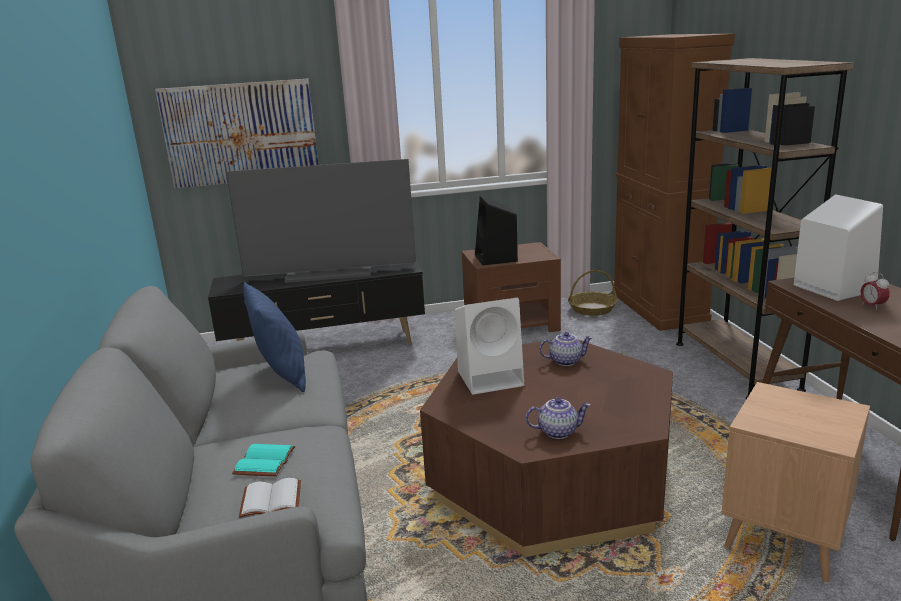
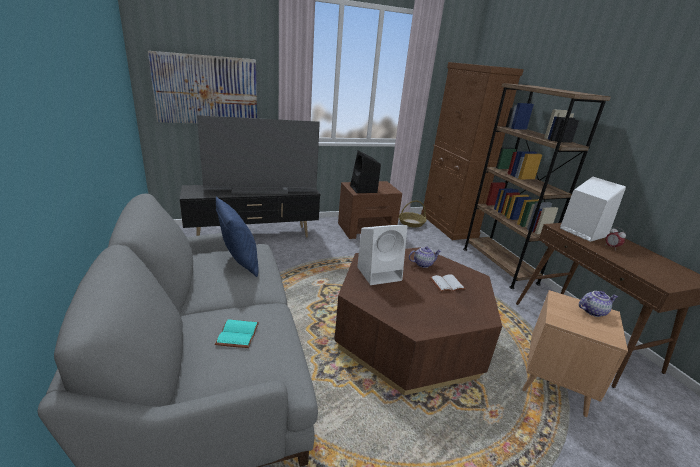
camera: 10 degrees left, 5 degrees up
(272, 499) = (248, 368): white book -> white book (447, 284)
(558, 431) = (433, 317): teapot -> teapot (592, 311)

